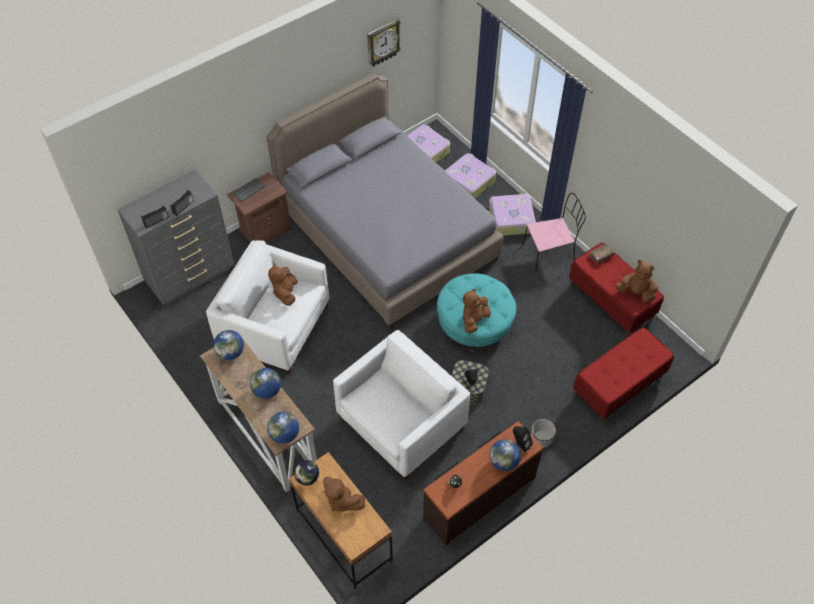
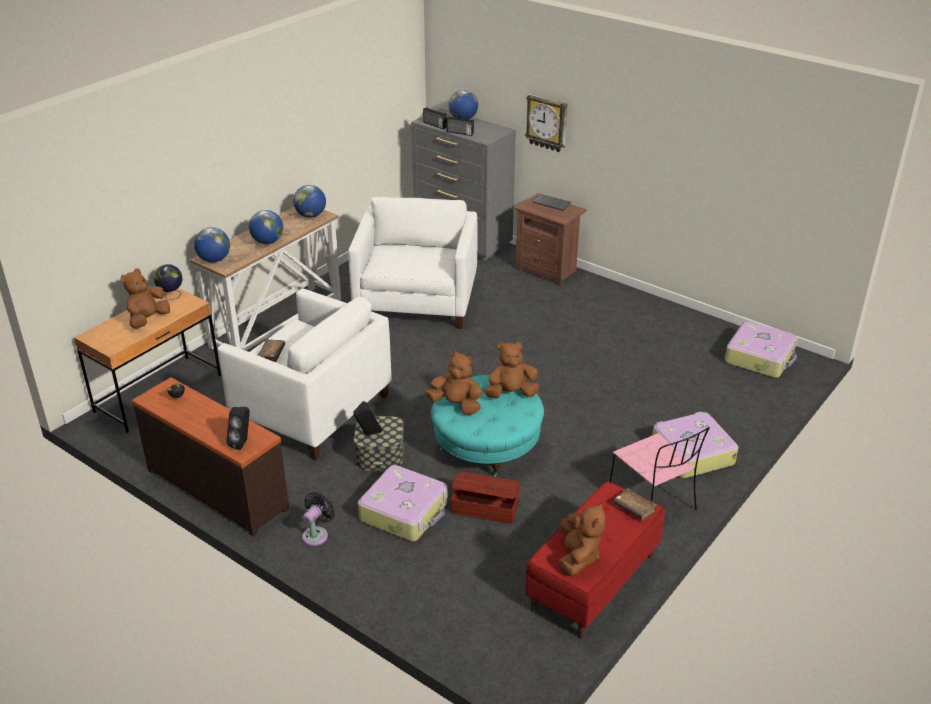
camera: 75 degrees right, 20 degrees down
(285, 293) = (427, 257): brown plush toy -> brown plush toy (511, 394)
(382, 42) = (772, 156): wall clock -> wall clock (547, 123)
(386, 234) = (596, 352): grey bed -> none
(396, 420) = (271, 355): none -> brown book
(469, 181) = (736, 404): suitcase -> suitcase (405, 511)
(504, 462) = (214, 432): globe -> globe (463, 119)
(536, 339) = (484, 508): none -> brown storage box
(541, 439) = (317, 534): planter -> black fan
(618, 386) = (431, 609): red bench -> none

